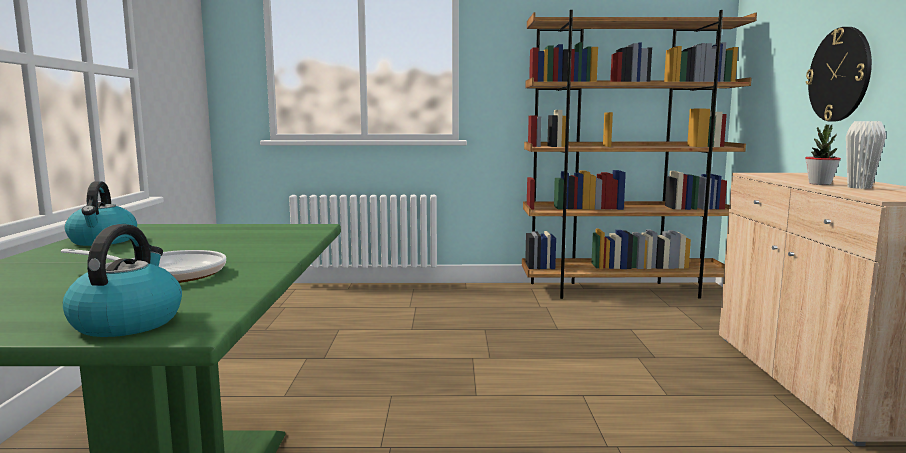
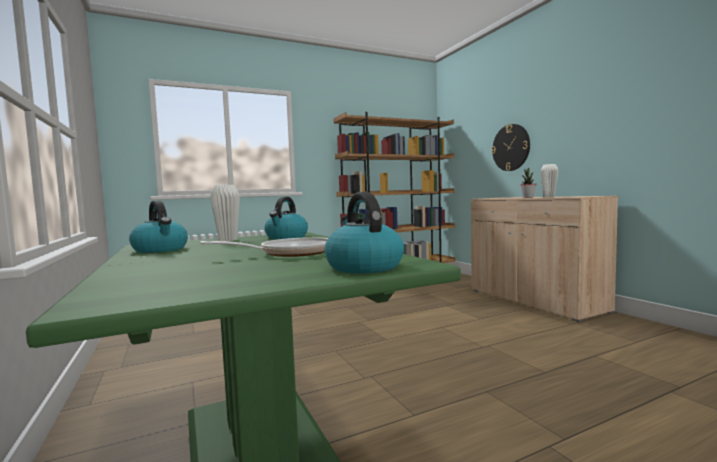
camera: 25 degrees left, 5 degrees down
(207, 231) = (228, 240): none -> white vase
(274, 235) = (286, 237): none -> kettle

